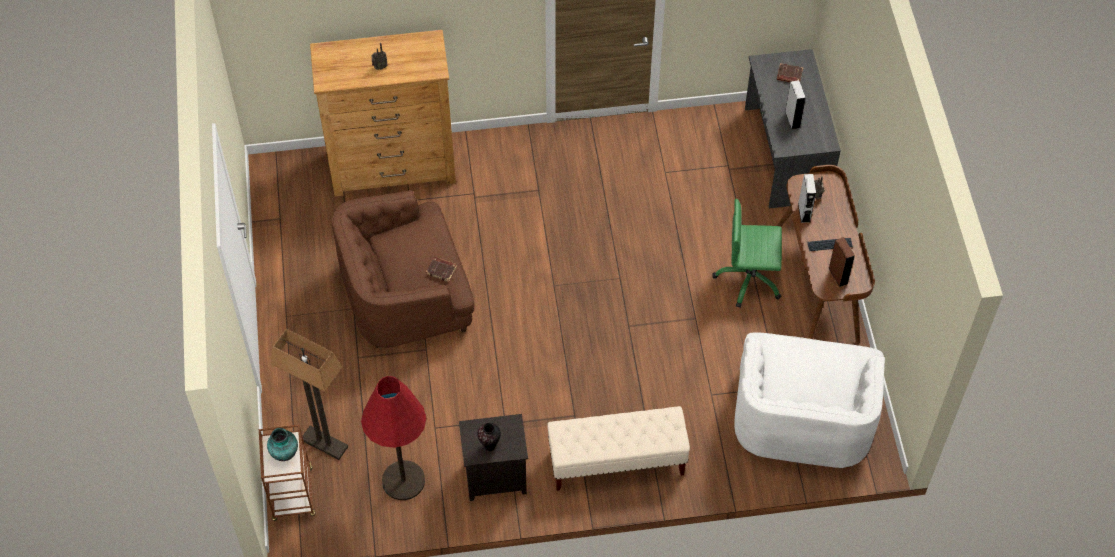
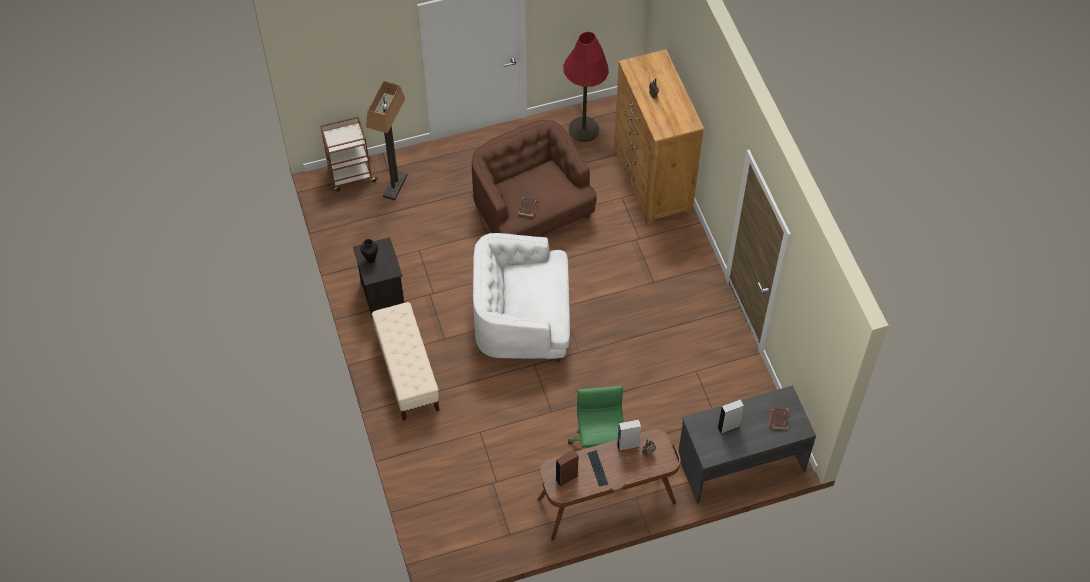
camera: 80 degrees right, 0 degrees up
(284, 453) = (346, 138): vase -> none
(403, 480) = (371, 239): red floor lamp -> red floor lamp (584, 129)
(803, 418) = (469, 502): white armchair -> white armchair (522, 320)

